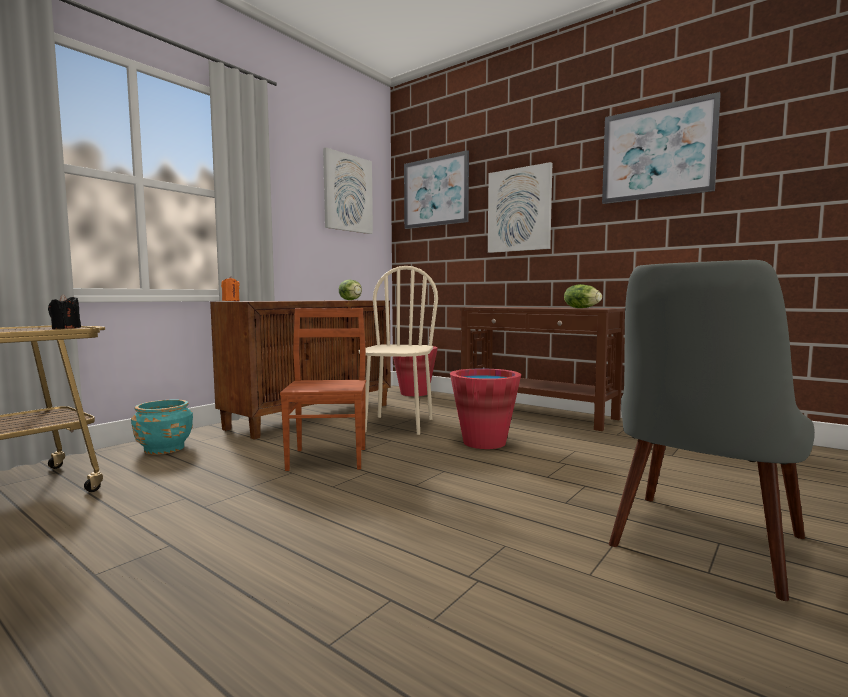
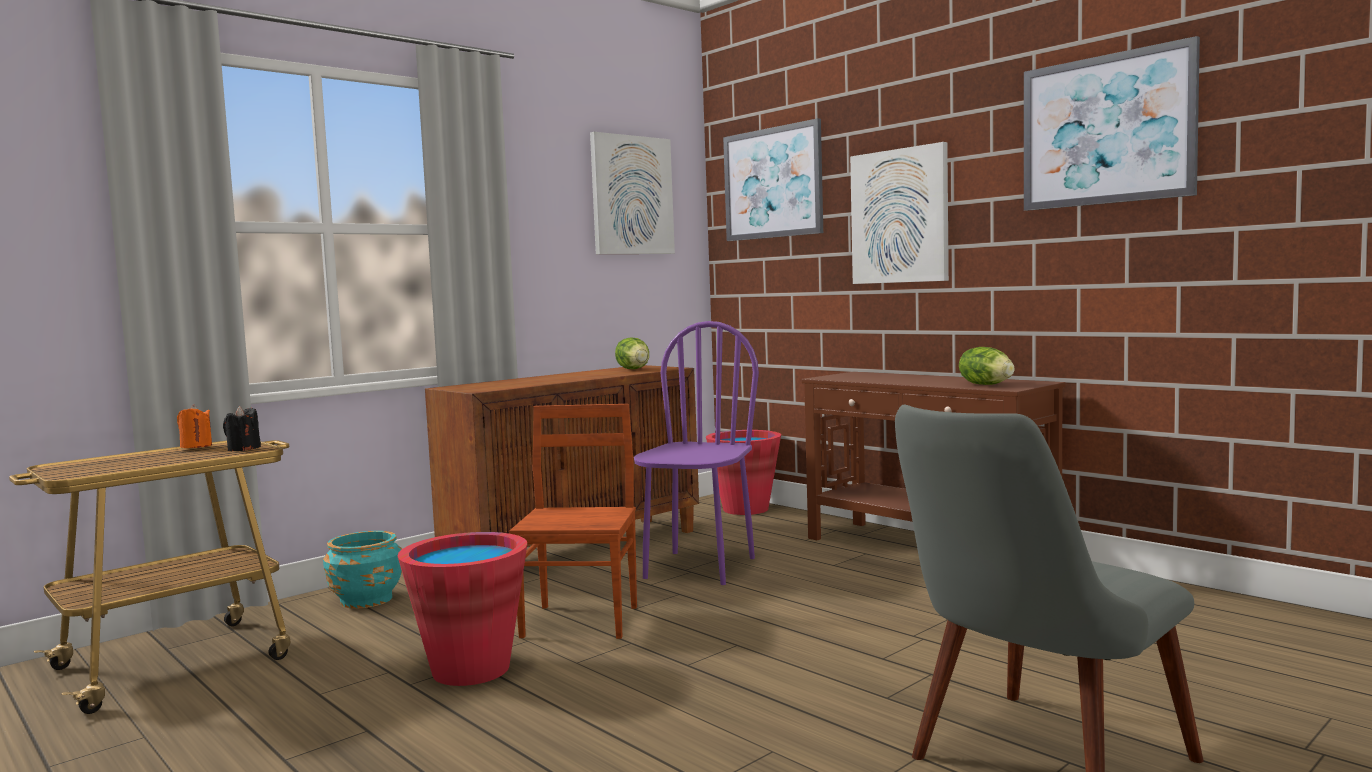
camera: 10 degrees right, 0 degrees up
(230, 301) = (452, 387): orange candle -> orange candle (196, 446)
(398, 425) = (699, 568): beige chair -> purple chair
(484, 442) = (817, 600): red bucket -> red bucket (471, 670)

